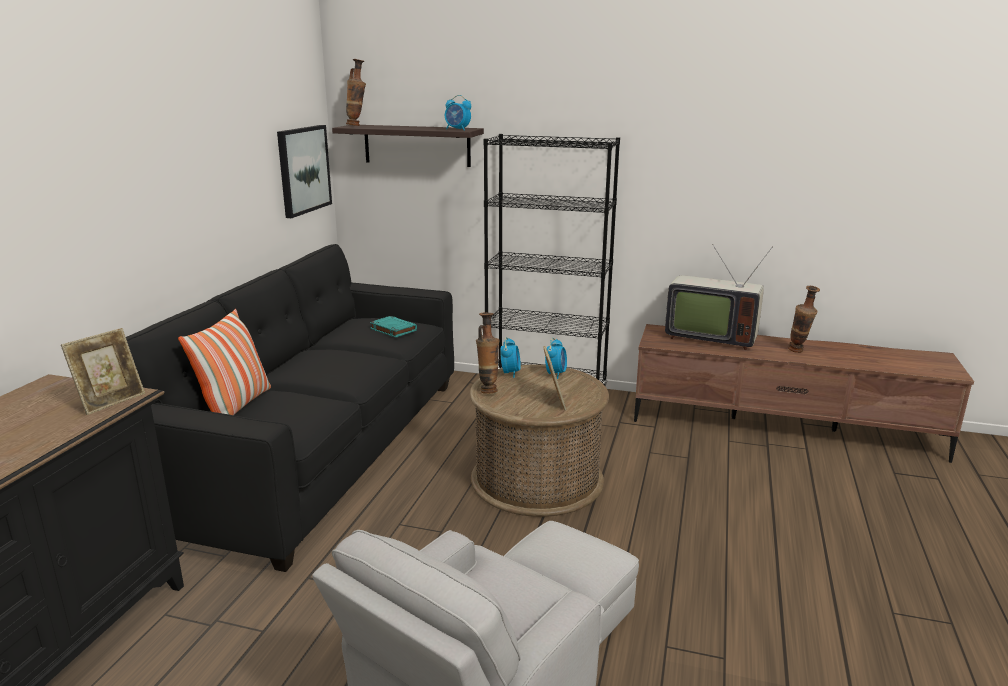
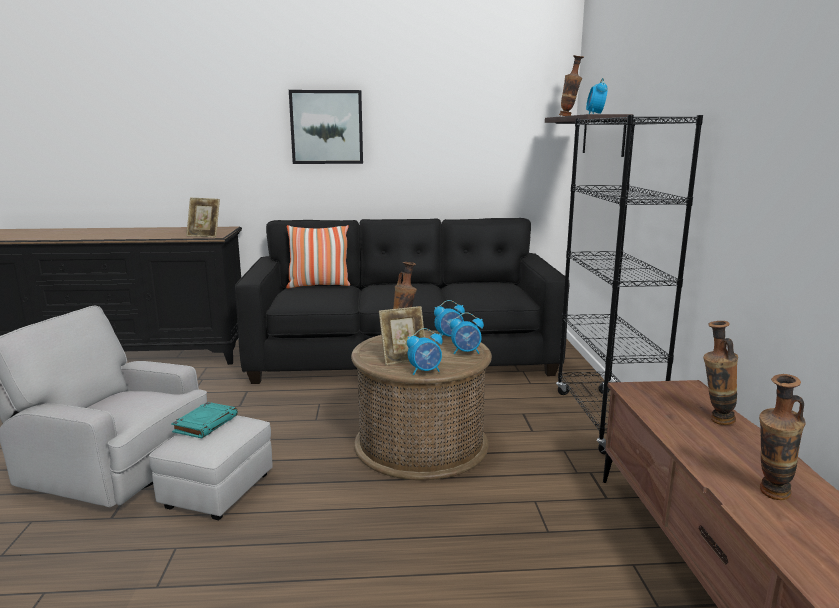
camera: 70 degrees right, 5 degrees down
(303, 170) = (523, 153): picture -> picture (326, 127)
(393, 329) = (491, 291): turquoise book -> turquoise book (206, 423)
(592, 396) = (425, 371): none -> alarm clock
(710, 337) = (714, 421): television -> vase

